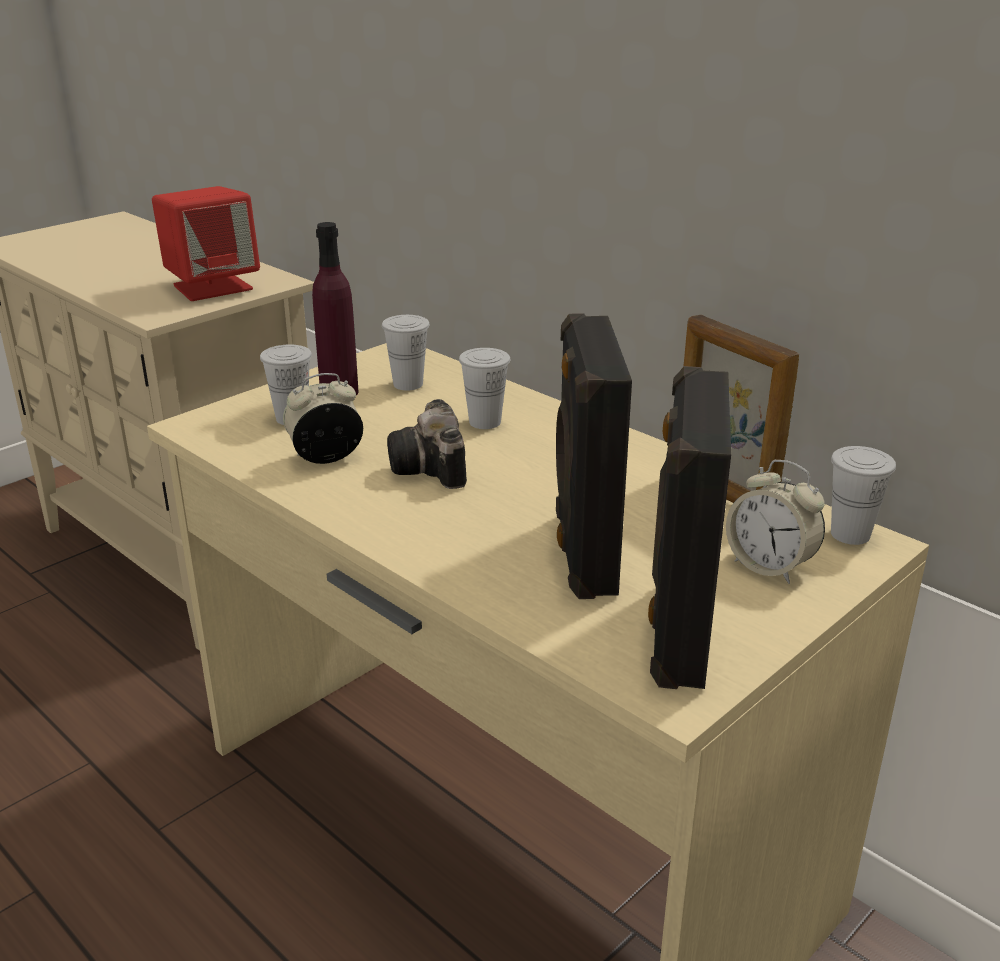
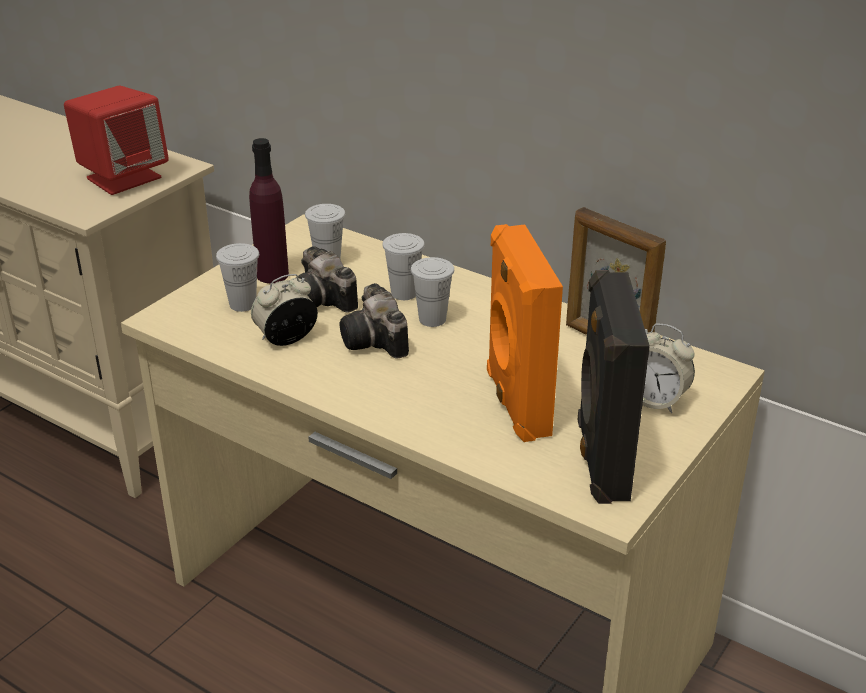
camera: 10 degrees left, 5 degrees up
(387, 422) = (324, 300): none -> camera
(582, 552) = (515, 403): black speaker -> orange speaker
(850, 534) = (707, 367): white cup -> white cup (432, 319)

